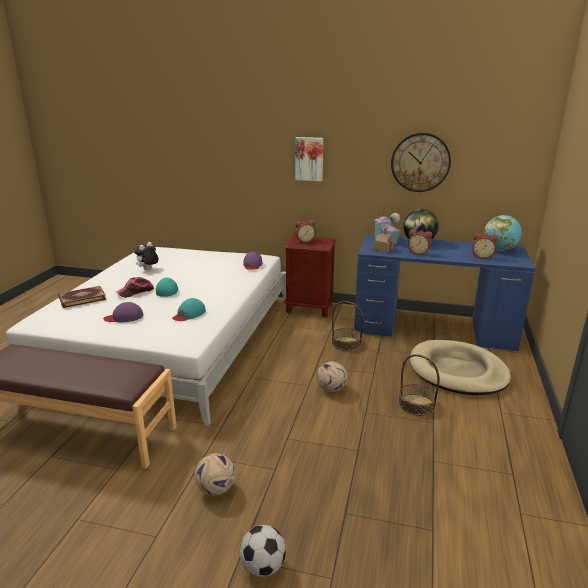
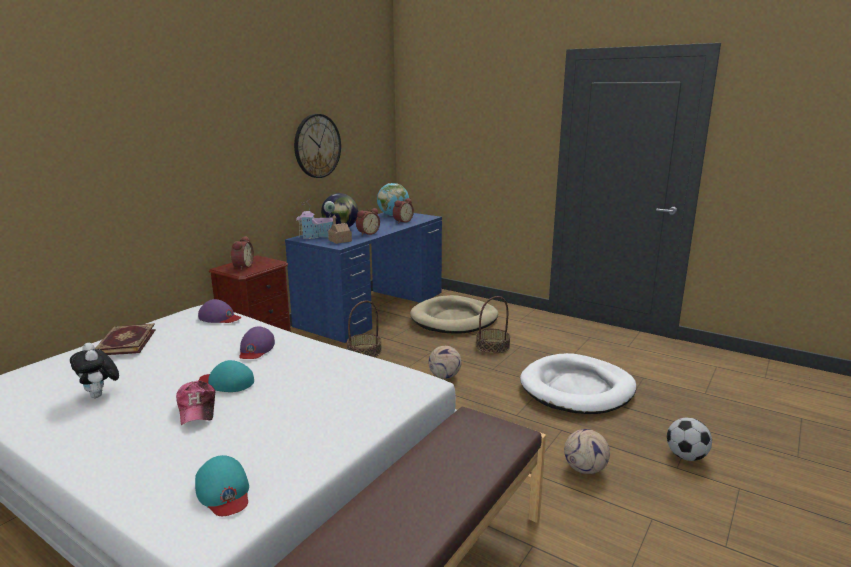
camera: 70 degrees left, 5 degrees down
(82, 298) = (149, 468): book -> book (125, 342)
(124, 317) = (289, 425): purple cap -> purple cap (256, 349)
(189, 314) = (330, 375): turquoise cap -> turquoise cap (224, 491)
(309, 159) = (213, 158): picture -> none
(363, 473) = (577, 388): none -> white dog bed

